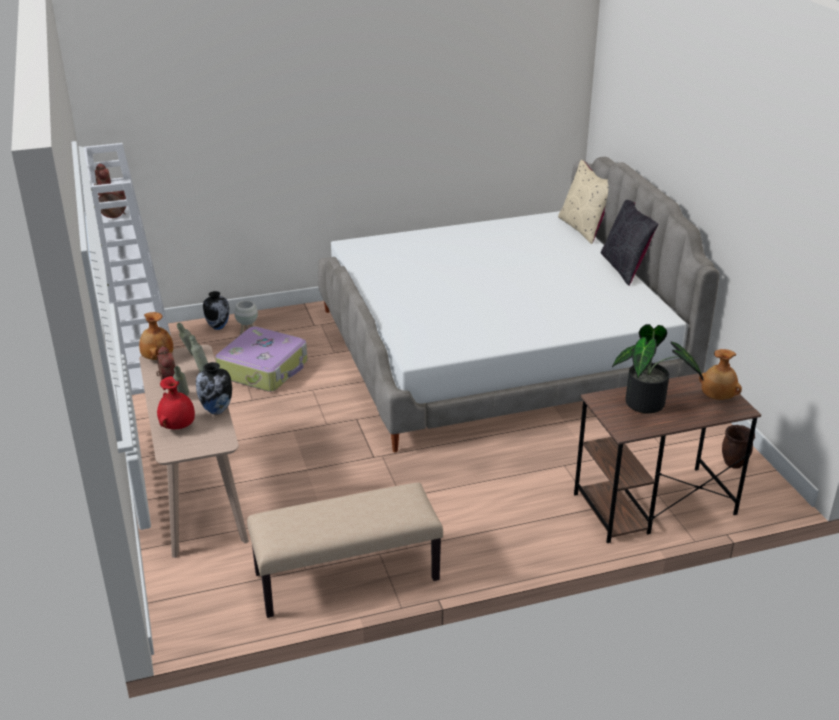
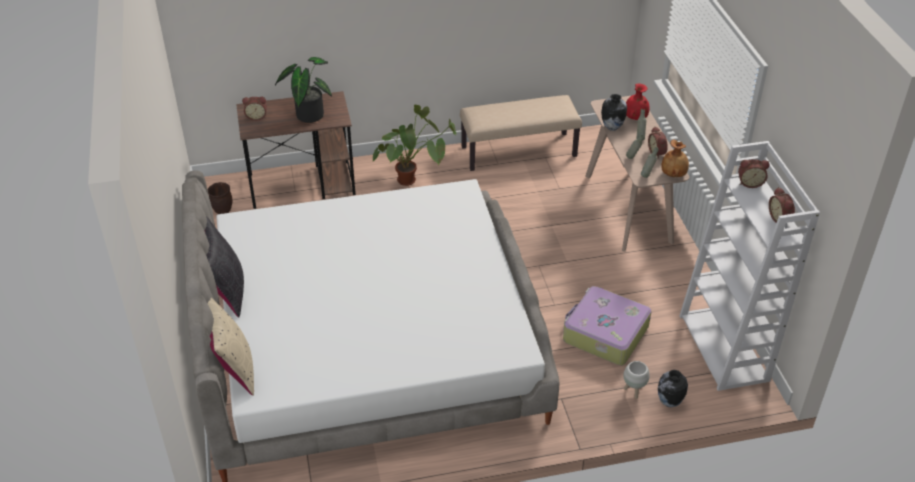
camera: 175 degrees left, 10 degrees up
(500, 524) = (414, 177): none -> potted plant
(717, 397) = (256, 116): brown vase -> alarm clock

